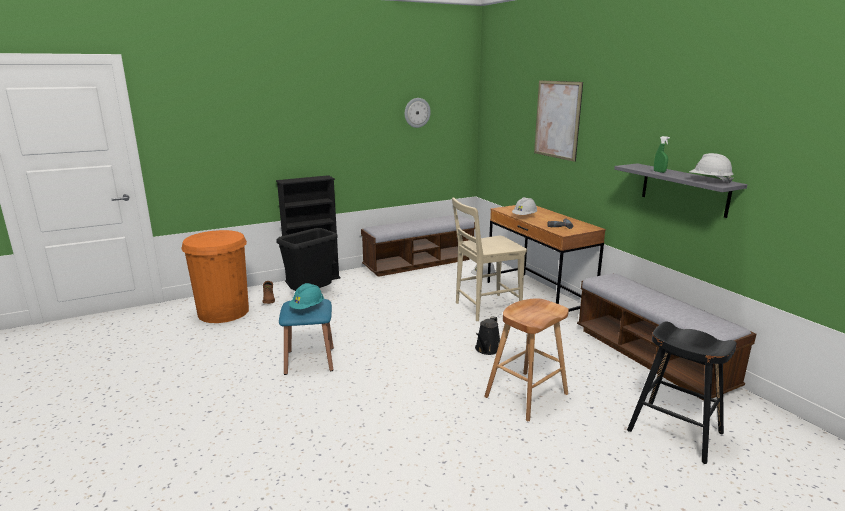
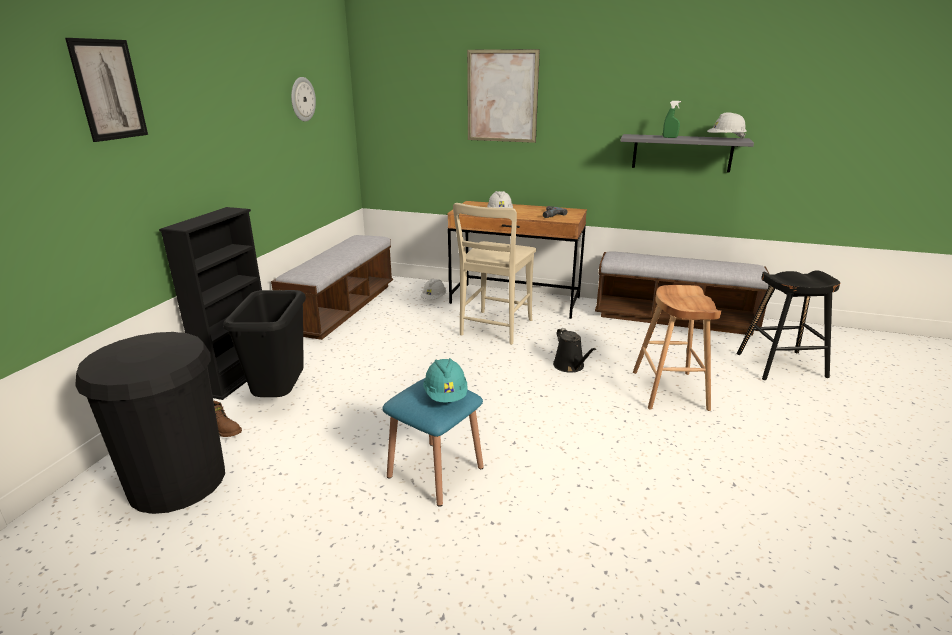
camera: 45 degrees left, 5 degrees up
(223, 312) = (177, 481): orange trash can -> black trash can
(261, 105) = (109, 90): none -> picture

